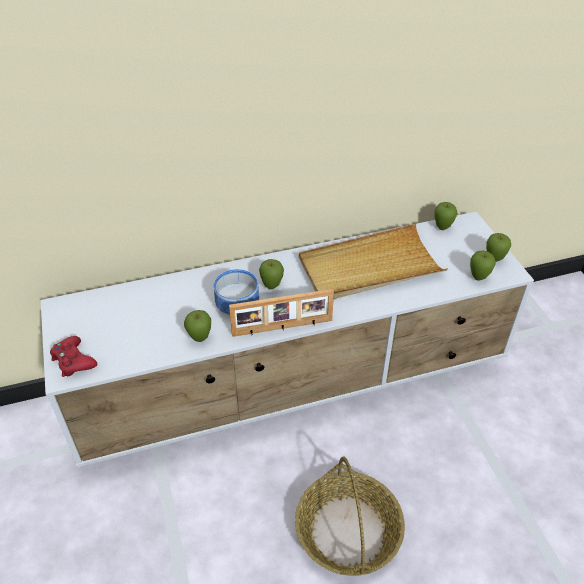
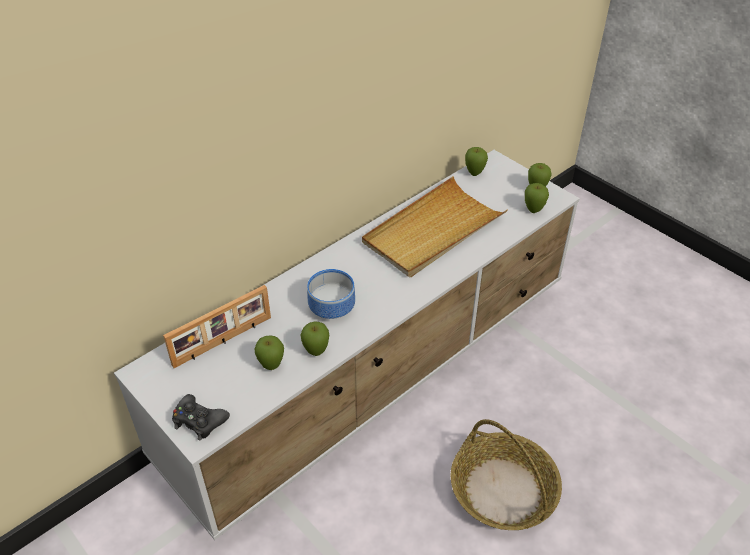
camera: 25 degrees left, 0 degrees up
(73, 361) = (199, 421): red game controller -> black game controller
(271, 286) = (352, 278): apple -> apple (271, 366)
(282, 328) = (389, 314): picture frame -> picture frame (223, 342)

